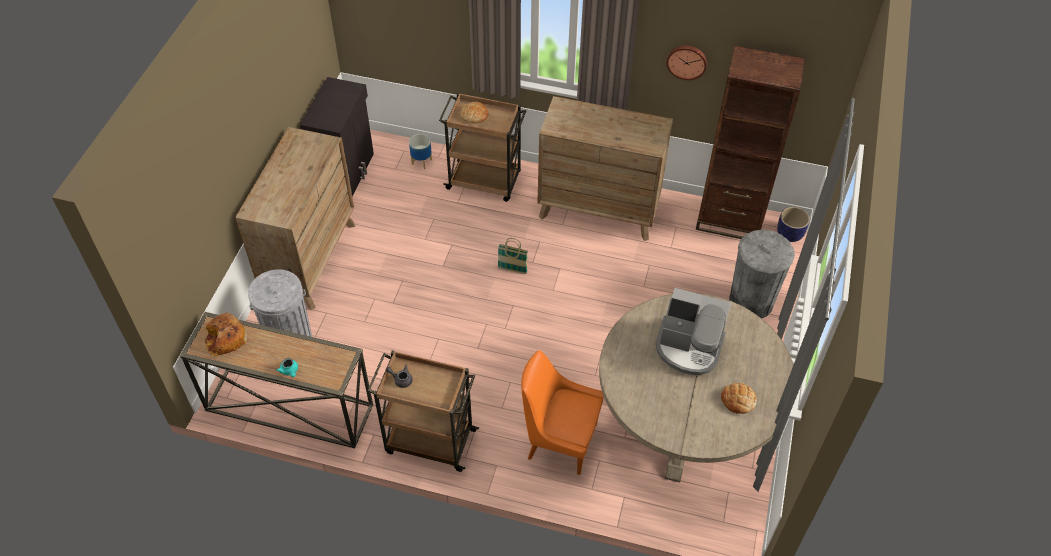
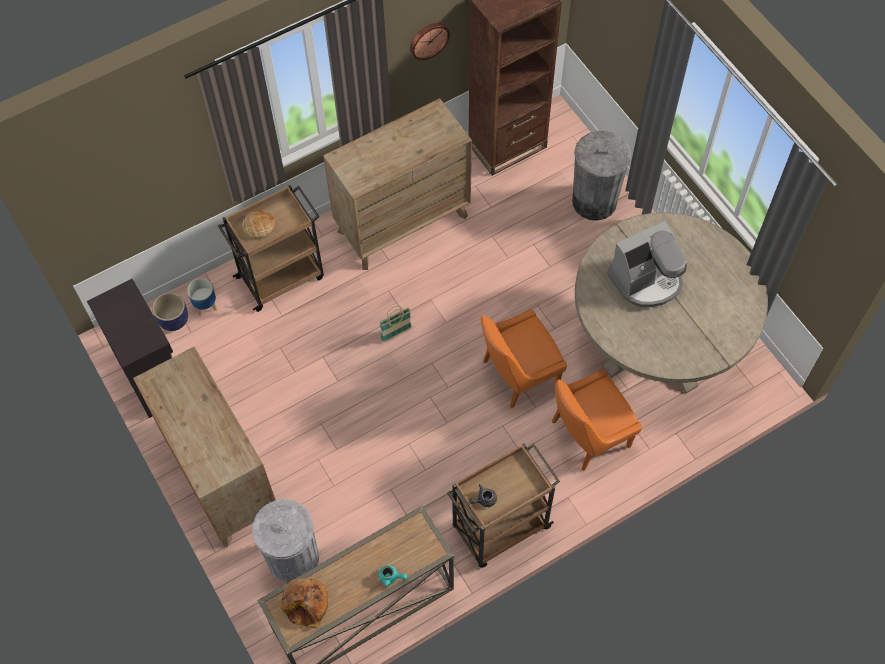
camera: 45 degrees left, 10 degrees up
(559, 361) = (517, 375): none -> orange chair
(738, 400) = (720, 289): bread -> none
(789, 234) = (561, 120): planter -> planter (173, 320)

